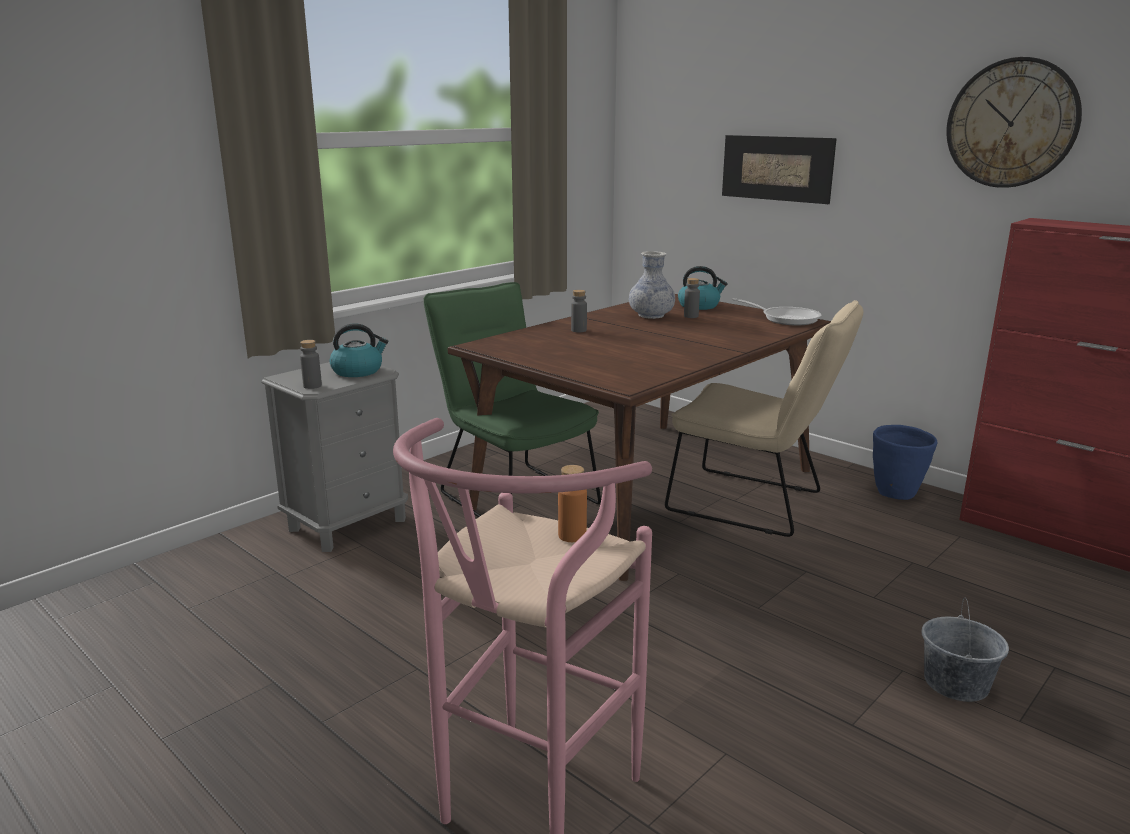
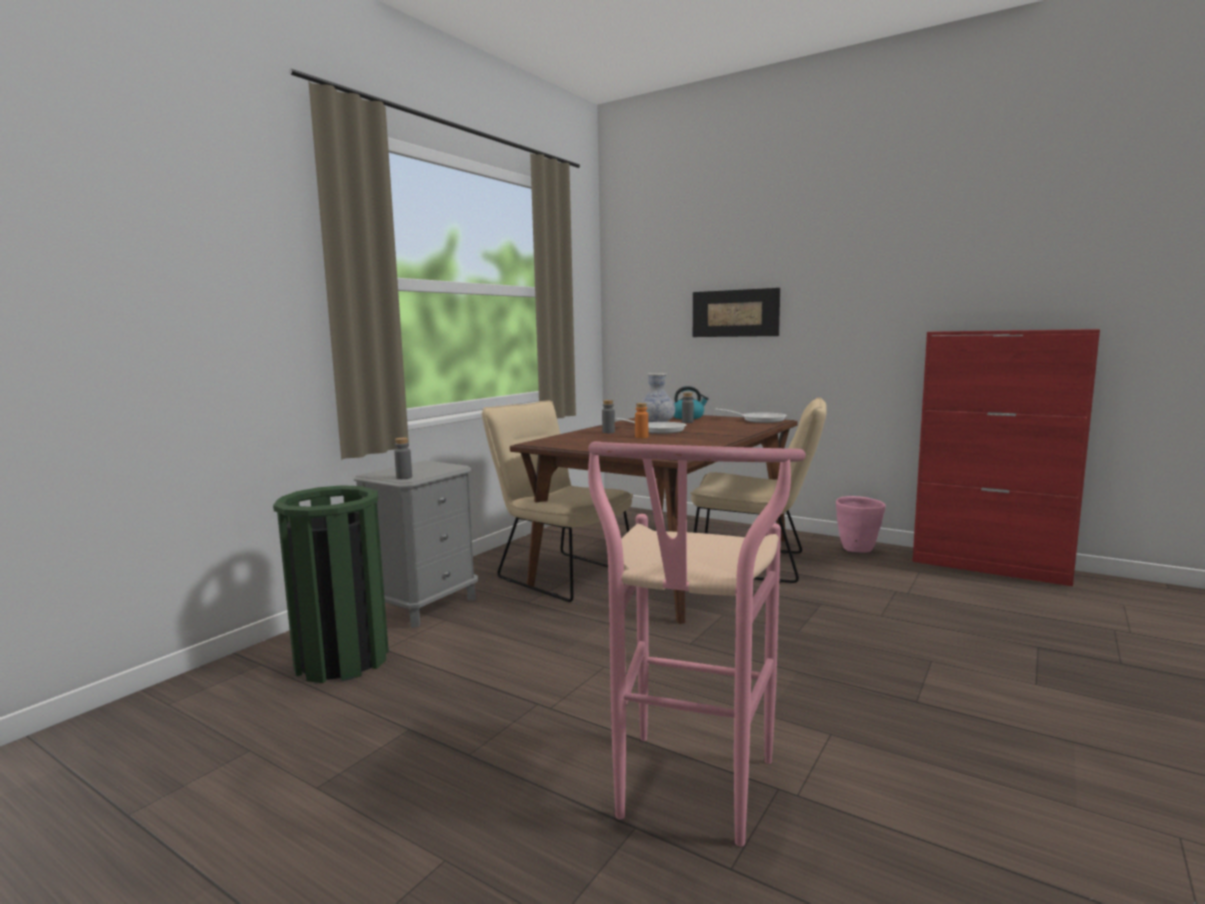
camera: 10 degrees left, 10 degrees down
(237, 586) = (342, 660): none -> green trash can
(358, 371) = (437, 467): kettle -> none
(512, 495) = (560, 574): green chair -> beige chair
(572, 536) = (711, 539): orange bottle -> orange bottle (641, 437)
(641, 331) = (658, 430): none -> frying pan
(896, 494) = (858, 549): blue planter -> pink planter
(956, 684) = (975, 665): grey bucket -> none
(1012, 123) = (910, 267): wall clock -> none

